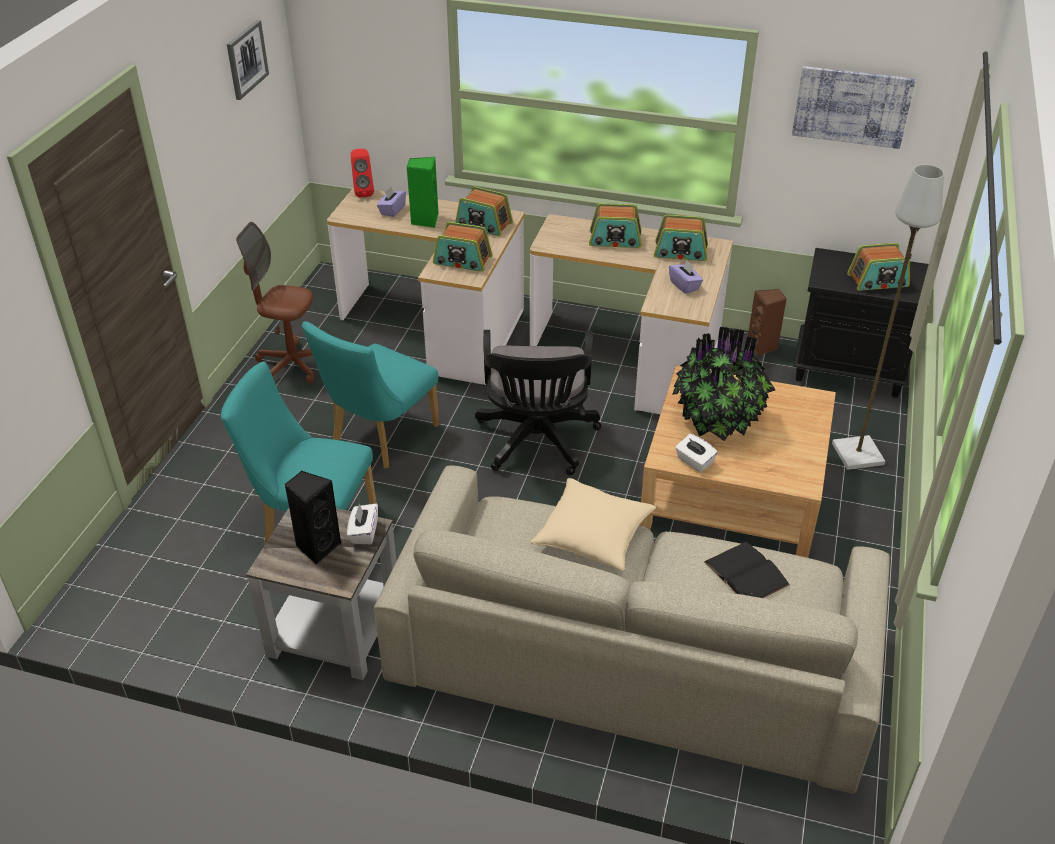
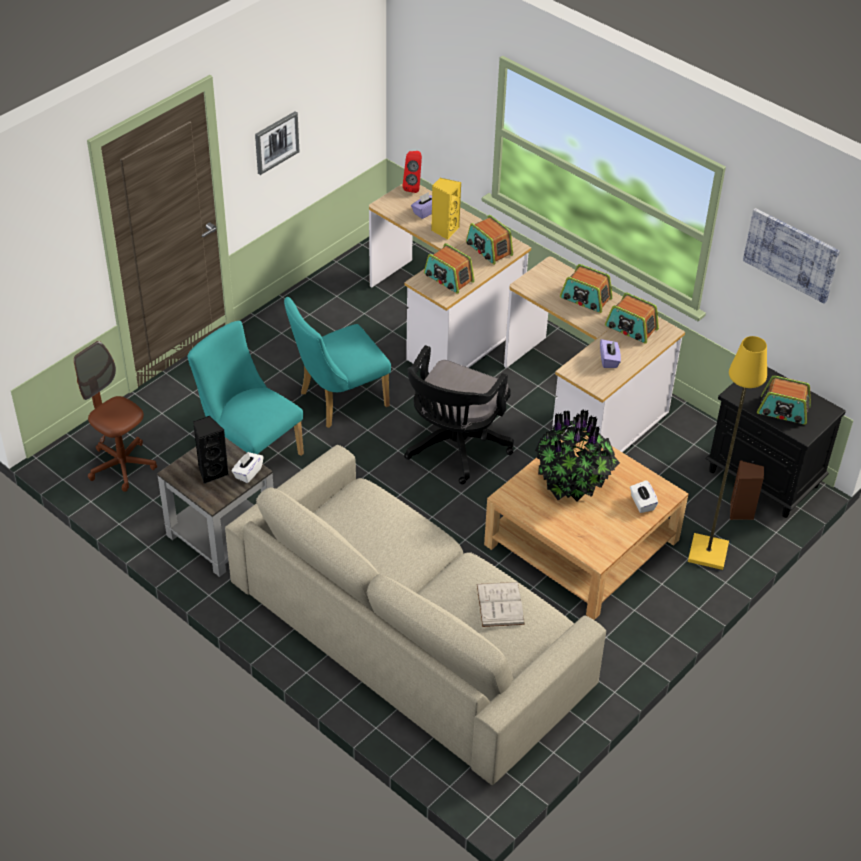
camera: 25 degrees right, 5 degrees up
(246, 59) = (330, 64): picture -> picture (276, 142)
(292, 365) = (309, 315): brown office chair -> brown office chair (122, 466)
(424, 220) = (444, 230): green speaker -> yellow speaker
(593, 536) = (413, 535): beige pillow -> none
(694, 462) = (528, 508): white tissue box -> white tissue box (642, 503)
(746, 573) = (500, 604): black book -> white book
(763, 347) = (704, 431): brown speaker -> brown speaker (741, 512)
(859, 454) = (708, 553): grey floor lamp -> yellow floor lamp

